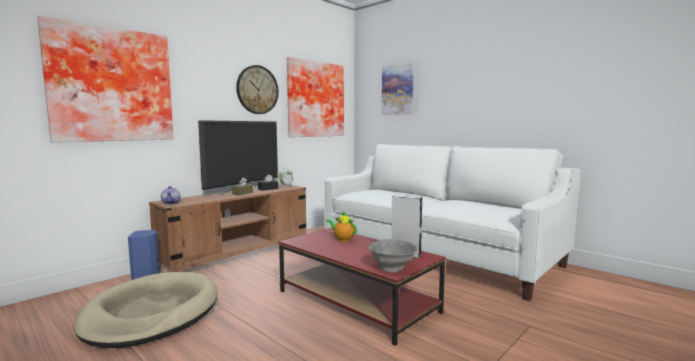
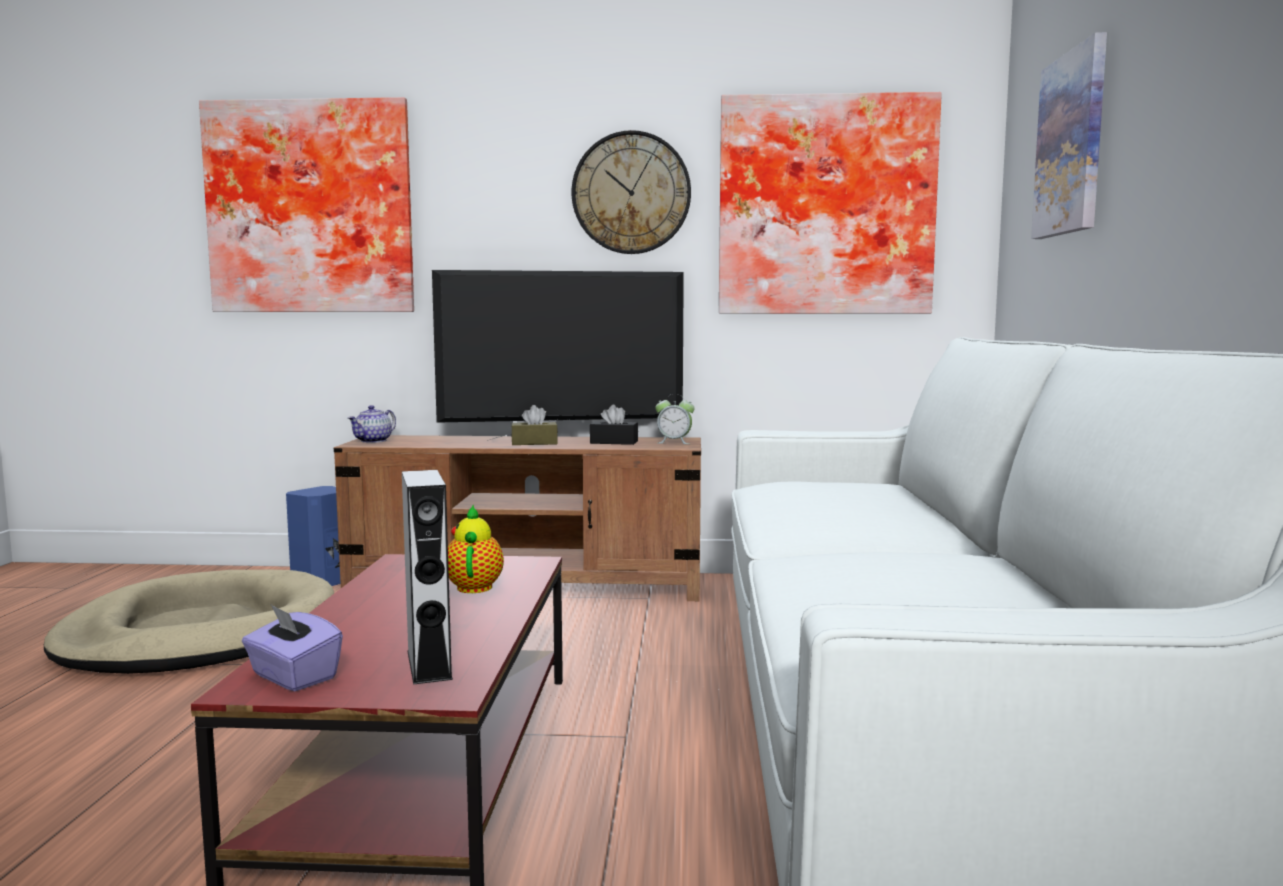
camera: 50 degrees right, 0 degrees up
(392, 267) = (293, 677): grey bowl -> purple tissue box

